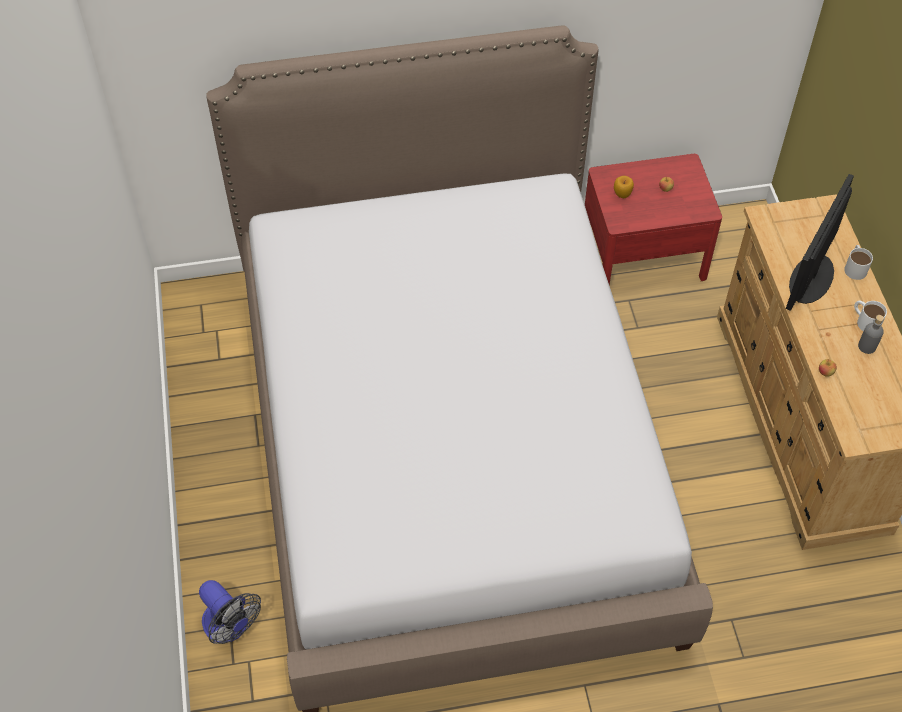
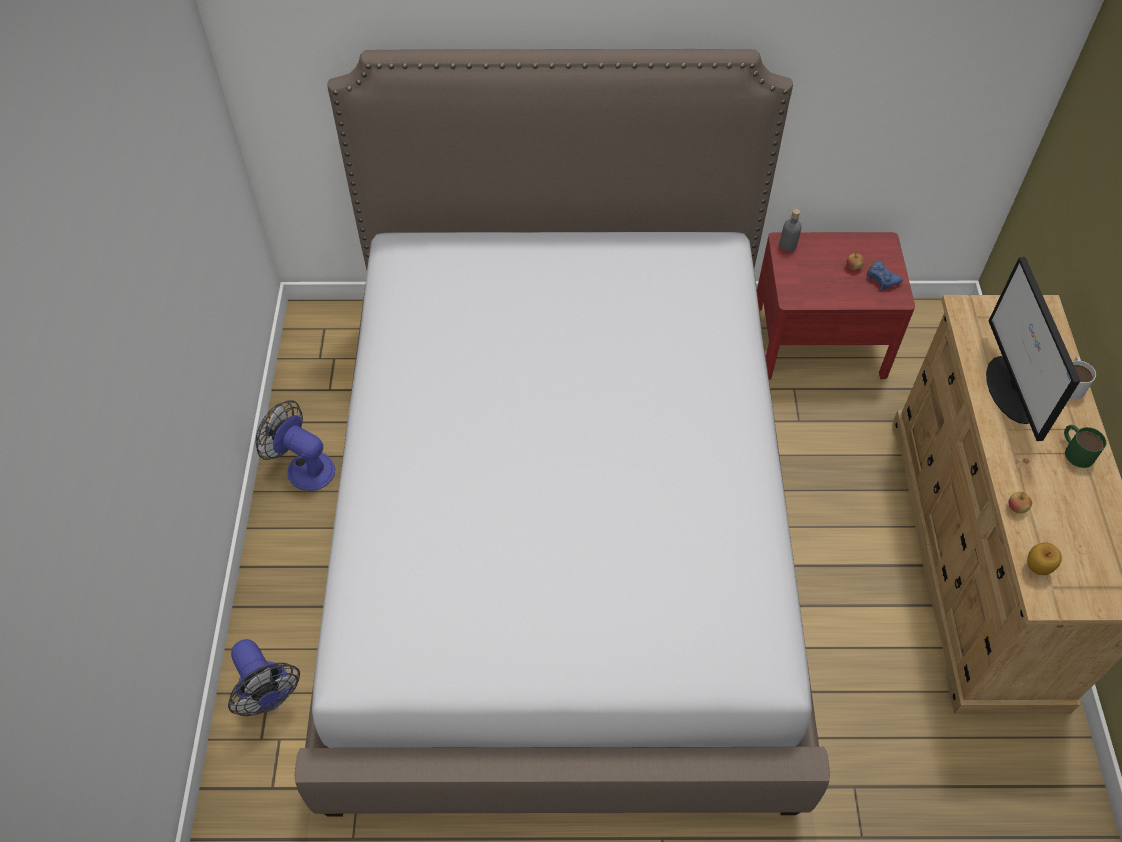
camera: 10 degrees right, 0 degrees up
(213, 431) = (303, 467): none -> fan
(622, 195) = (801, 267): apple -> apple (1036, 568)
(691, 196) = (882, 279): none -> blue game controller
(810, 279) = (1012, 390): monitor -> monitor turned 45 degrees counterclockwise
(865, 320) = (1075, 450): white mug -> green mug
(867, 346) = (1074, 483): grey bottle -> grey bottle (788, 245)

